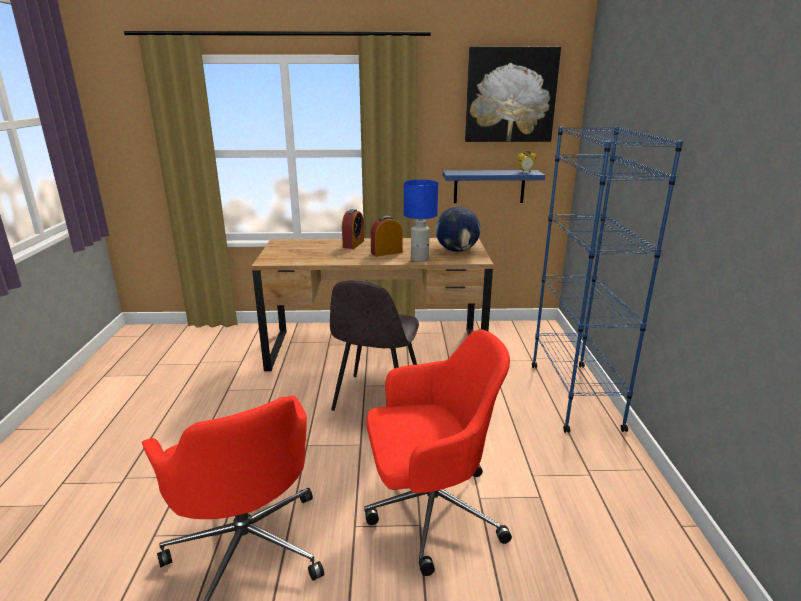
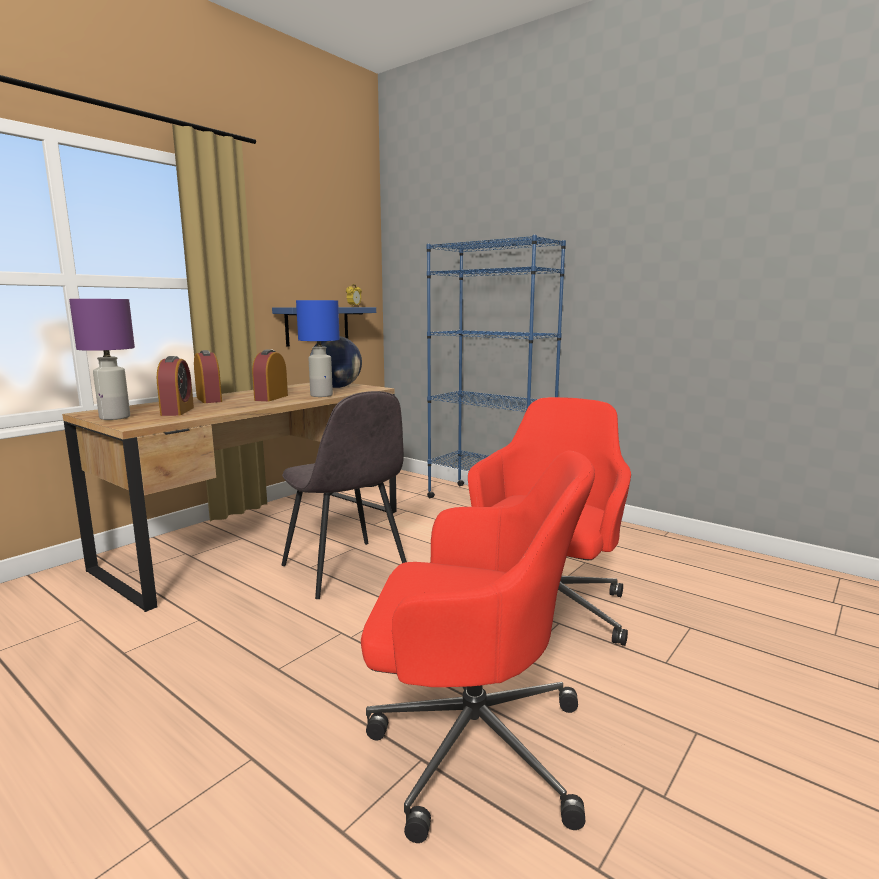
camera: 50 degrees left, 10 degrees down
(276, 250) = (115, 418): none -> purple table lamp
(311, 253) = (177, 411): none -> alarm clock
(510, 95) = (325, 226): picture -> none

